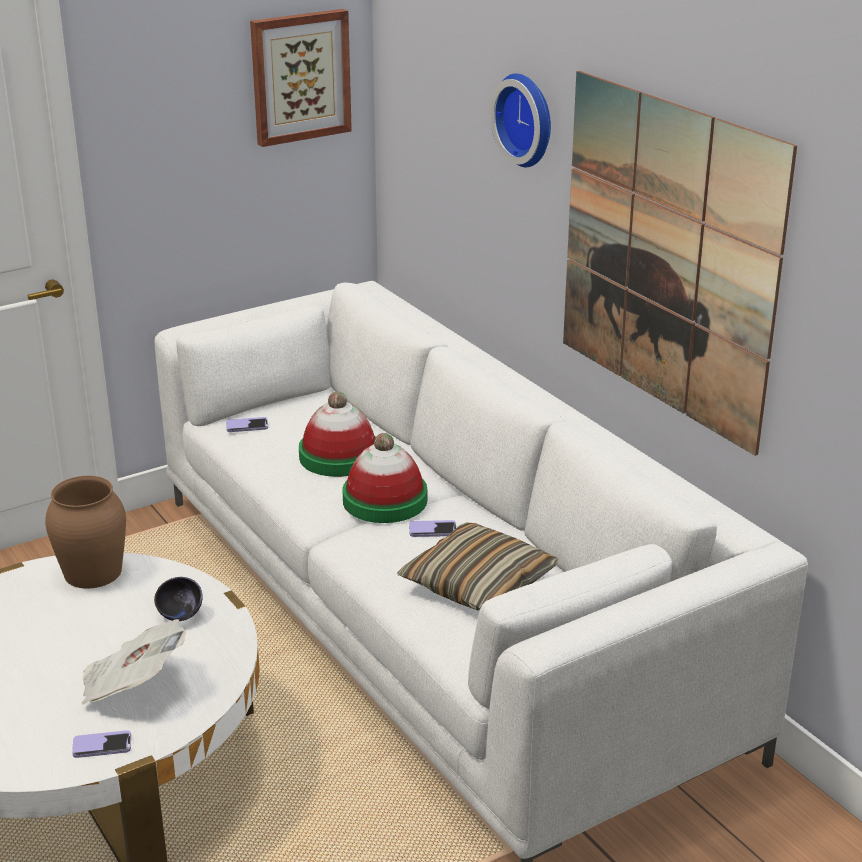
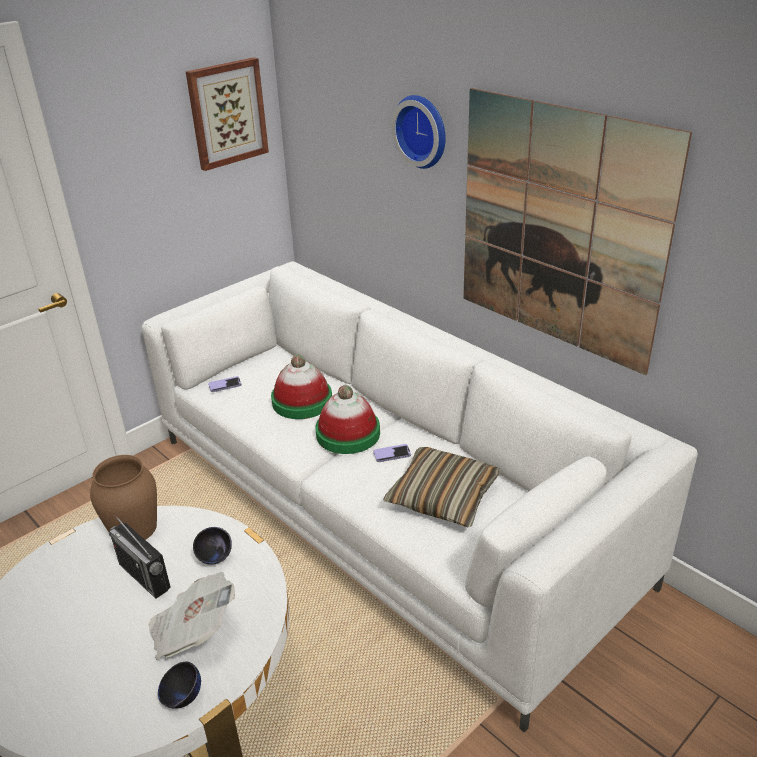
camera: 10 degrees left, 5 degrees up
(92, 623) = (144, 576): none -> radio
(102, 746) = (182, 697): phone -> black bowl

